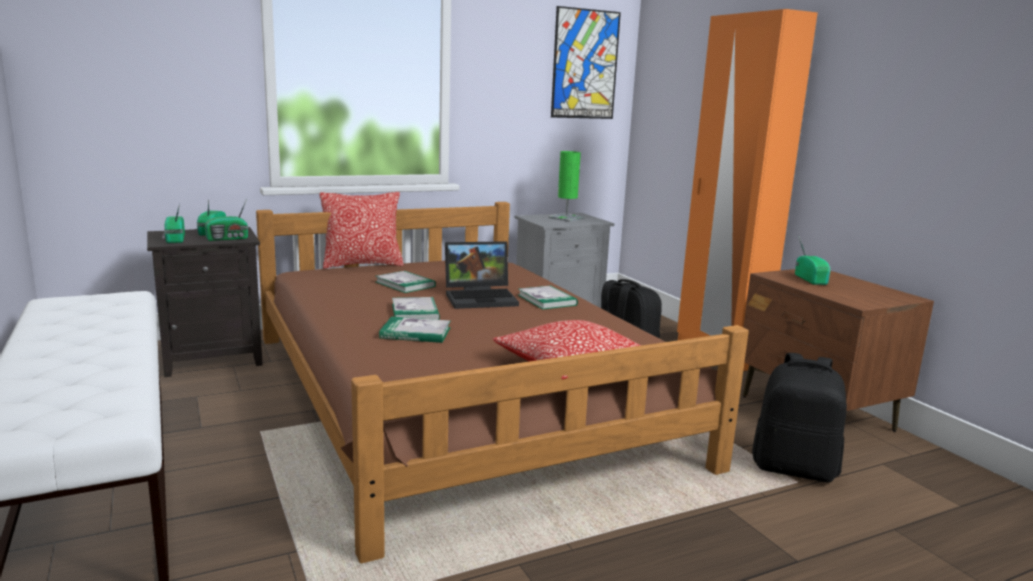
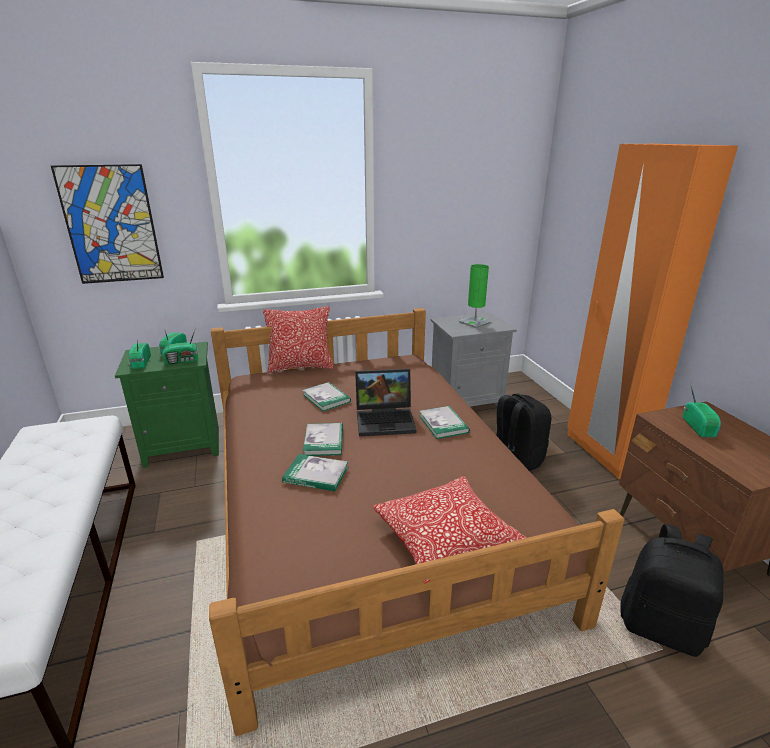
camera: 10 degrees right, 10 degrees up
(213, 358) = (184, 445): black nightstand -> green nightstand
(585, 64) = (499, 179): picture -> picture (111, 225)

